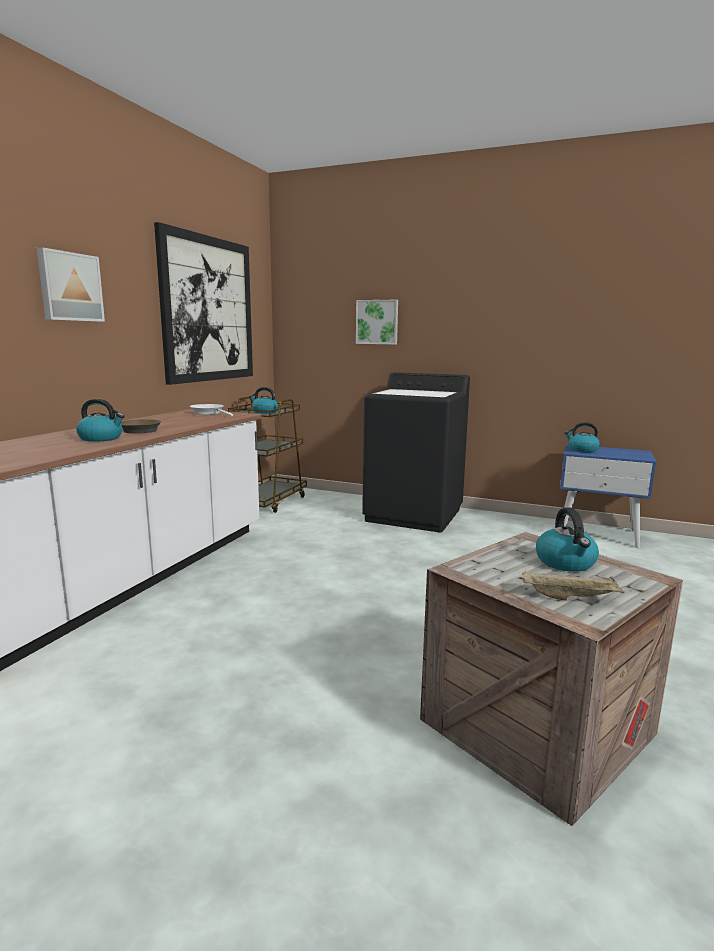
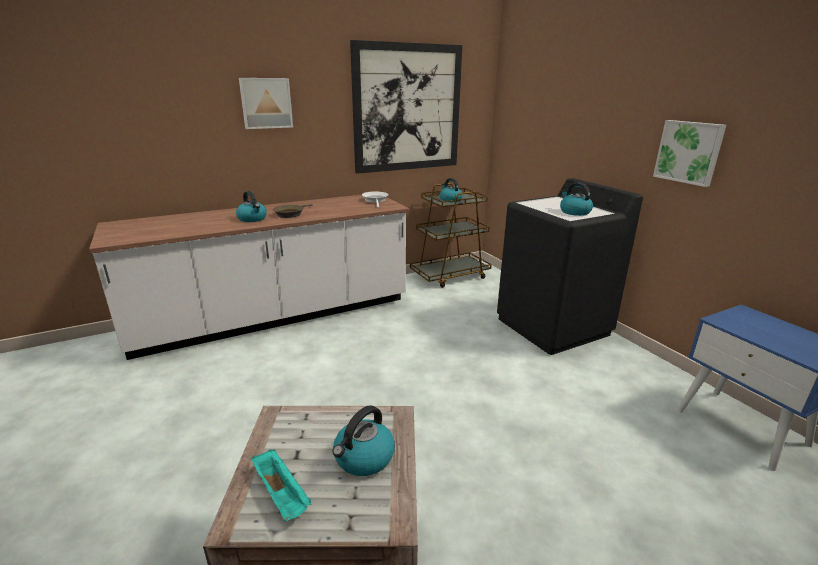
camera: 40 degrees right, 10 degrees up
(377, 322) = (570, 122): picture -> picture (689, 152)
(570, 597) = (282, 494): beige tray -> turquoise tray
(582, 450) = (741, 320): kettle -> kettle (574, 212)

